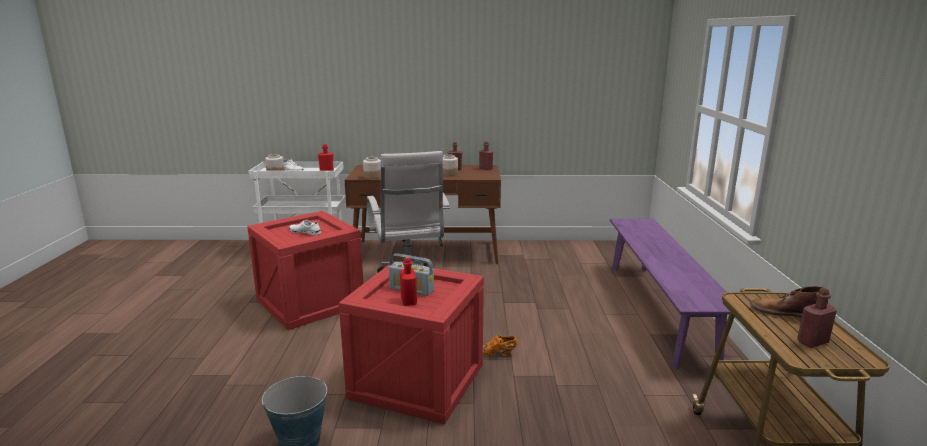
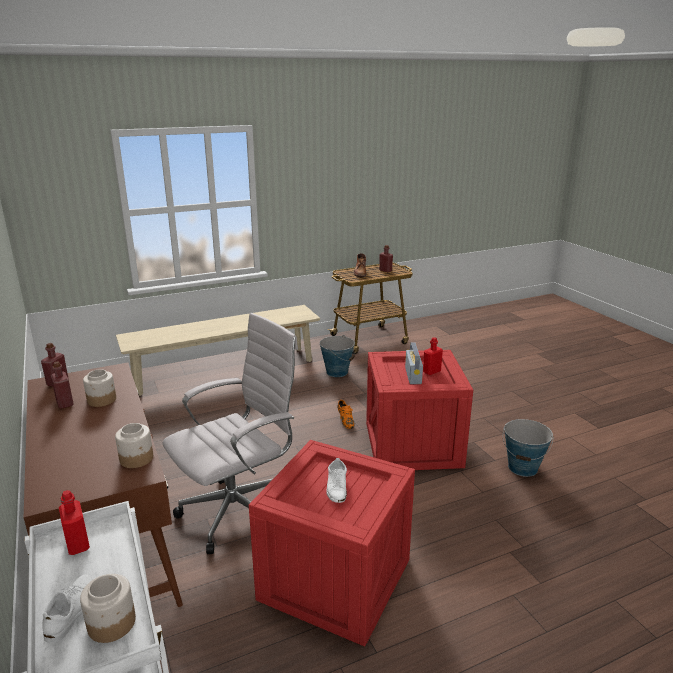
camera: 115 degrees left, 5 degrees up
(630, 380) = (337, 372): none -> bucket
(658, 310) = (225, 370): purple bench -> beige bench

